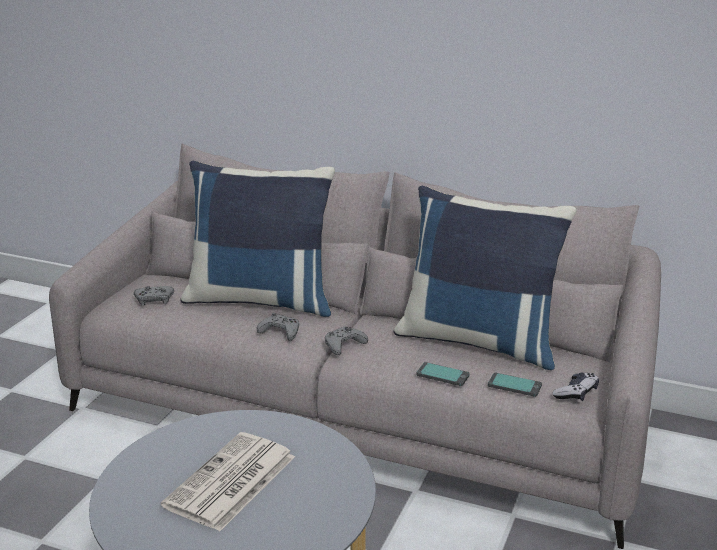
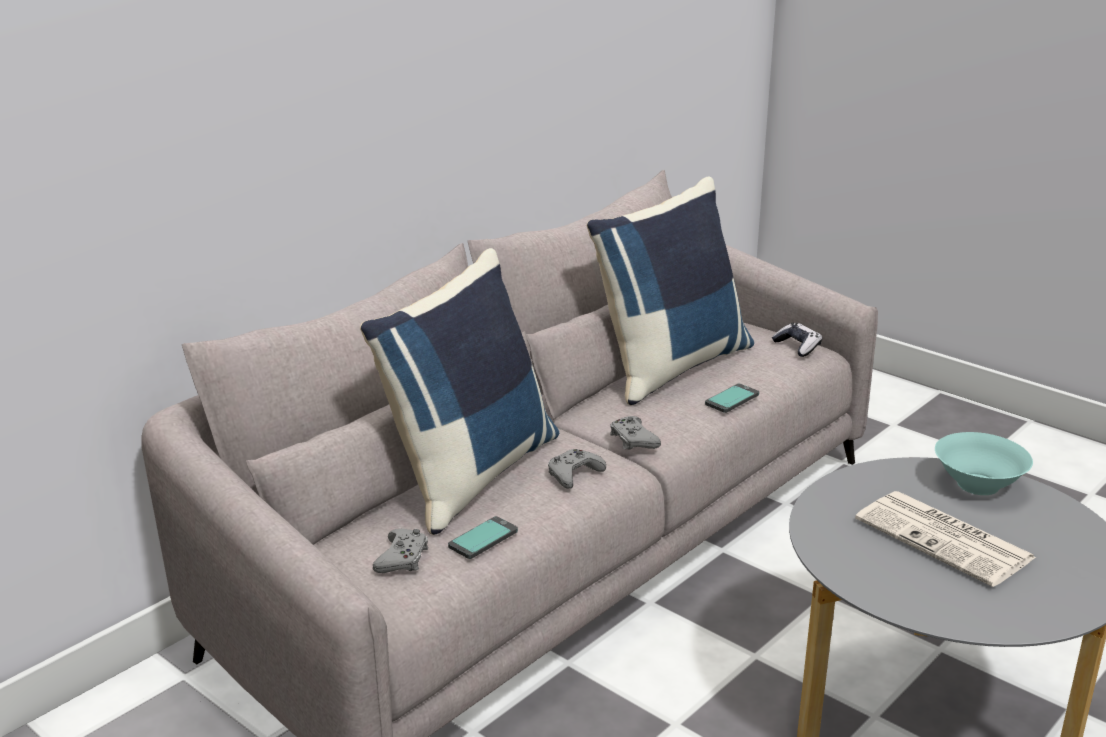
camera: 70 degrees left, 0 degrees up
(332, 495) = (977, 484): none -> turquoise bowl
(514, 385) = (770, 369): phone -> phone (483, 539)

